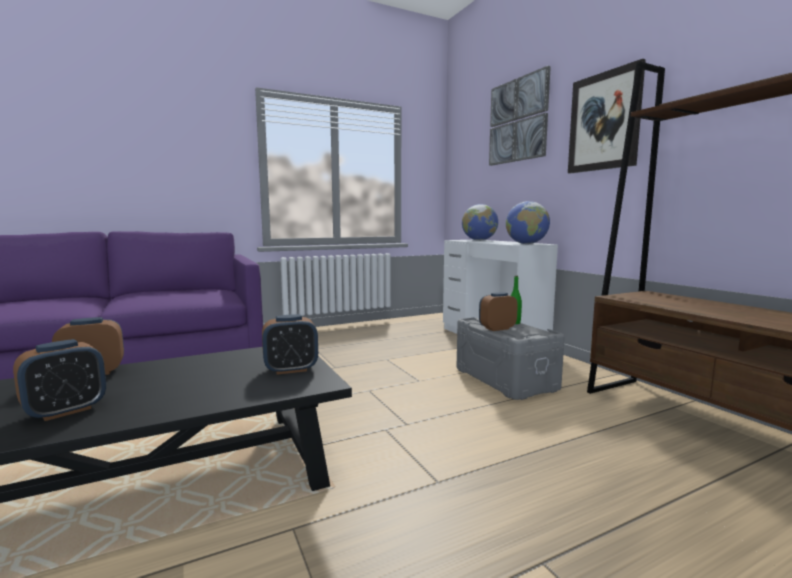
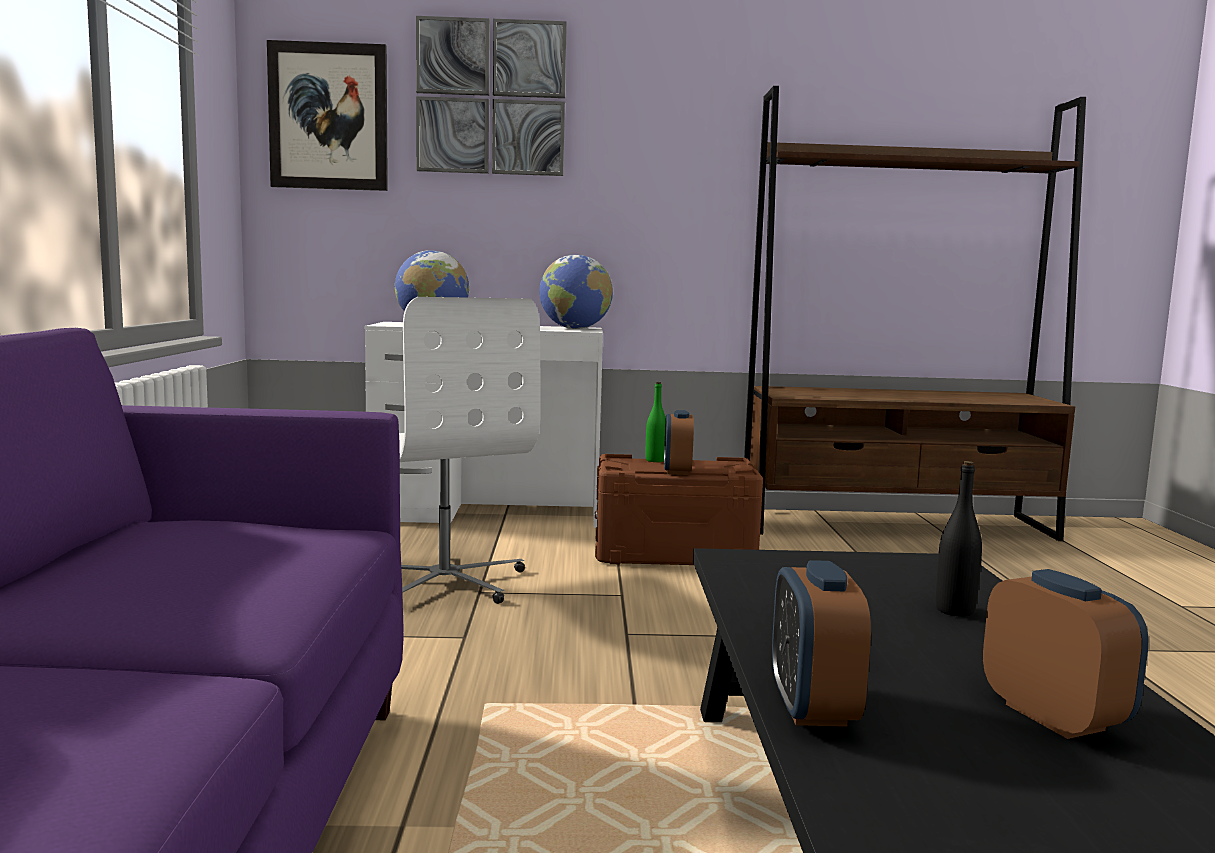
camera: 65 degrees left, 0 degrees up
(224, 388) = (954, 610): none -> black bottle
(291, 369) = (871, 570): alarm clock -> none
(391, 352) = (445, 581): none -> white office chair
(504, 379) = (674, 553): grey storage box -> brown storage box
(604, 121) = (676, 144): picture -> picture (329, 117)

